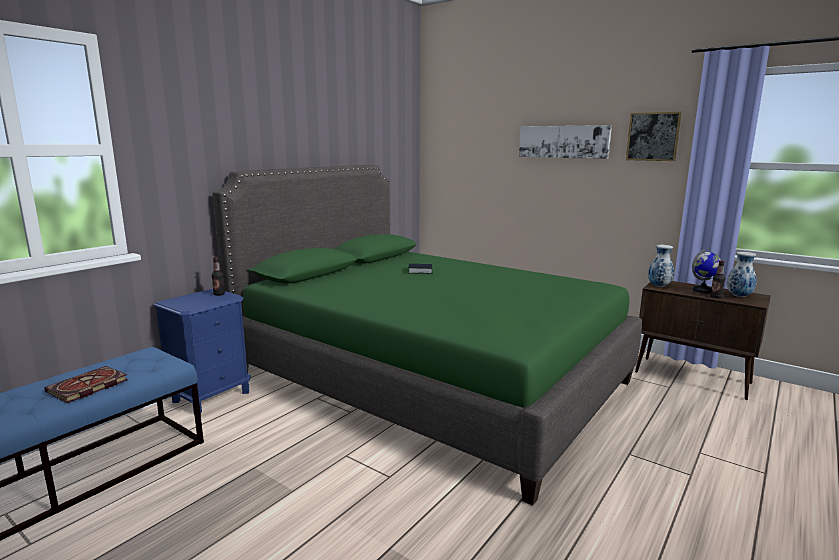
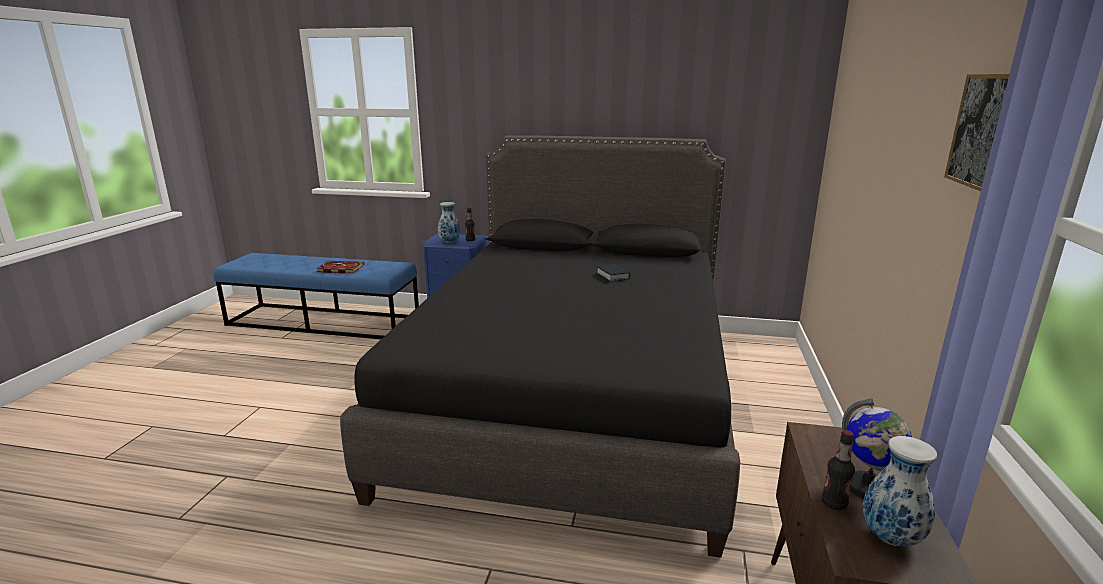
camera: 65 degrees right, 5 degrees up
(430, 379) = (572, 397): green bed -> black bed
(563, 142) = (908, 127): picture -> none
(658, 286) = (824, 436): vase -> vase (449, 242)

